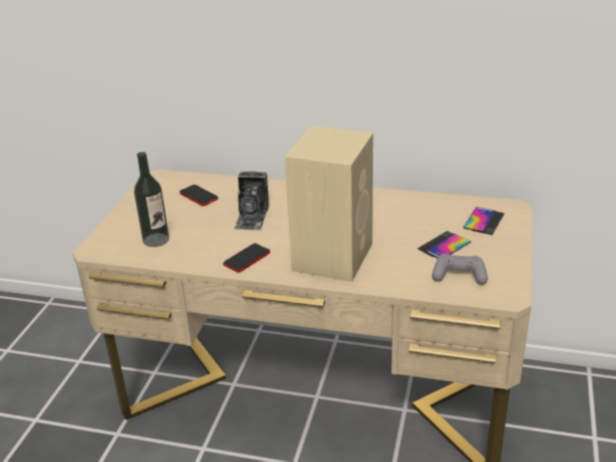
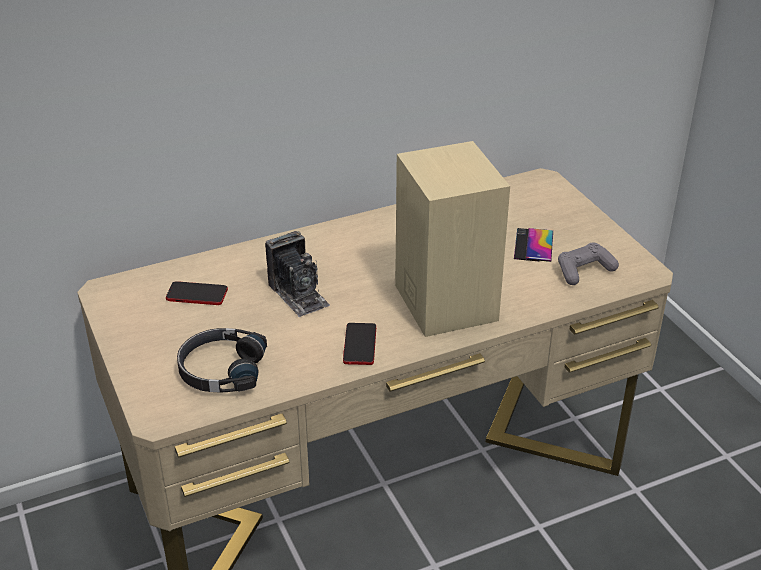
camera: 40 degrees left, 5 degrees up
(156, 240) = (221, 370): bottle -> black headphones
(483, 221) = (536, 204): phone -> none

